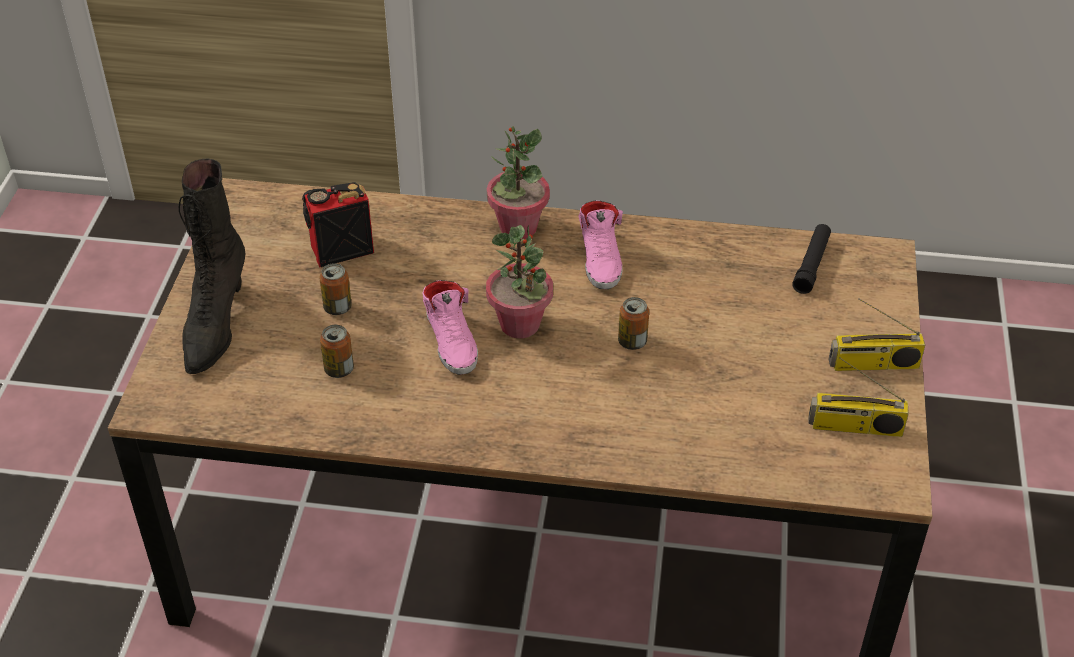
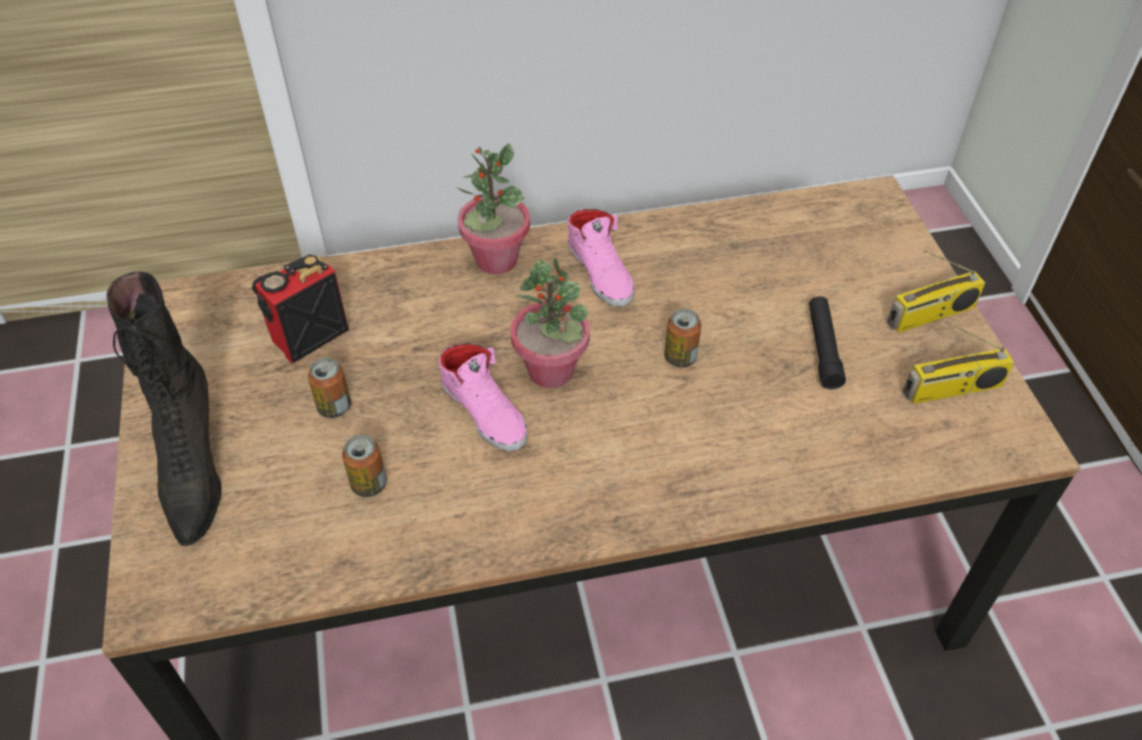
camera: 20 degrees left, 5 degrees up
(811, 264) = (813, 225): black flashlight -> black flashlight (823, 348)

